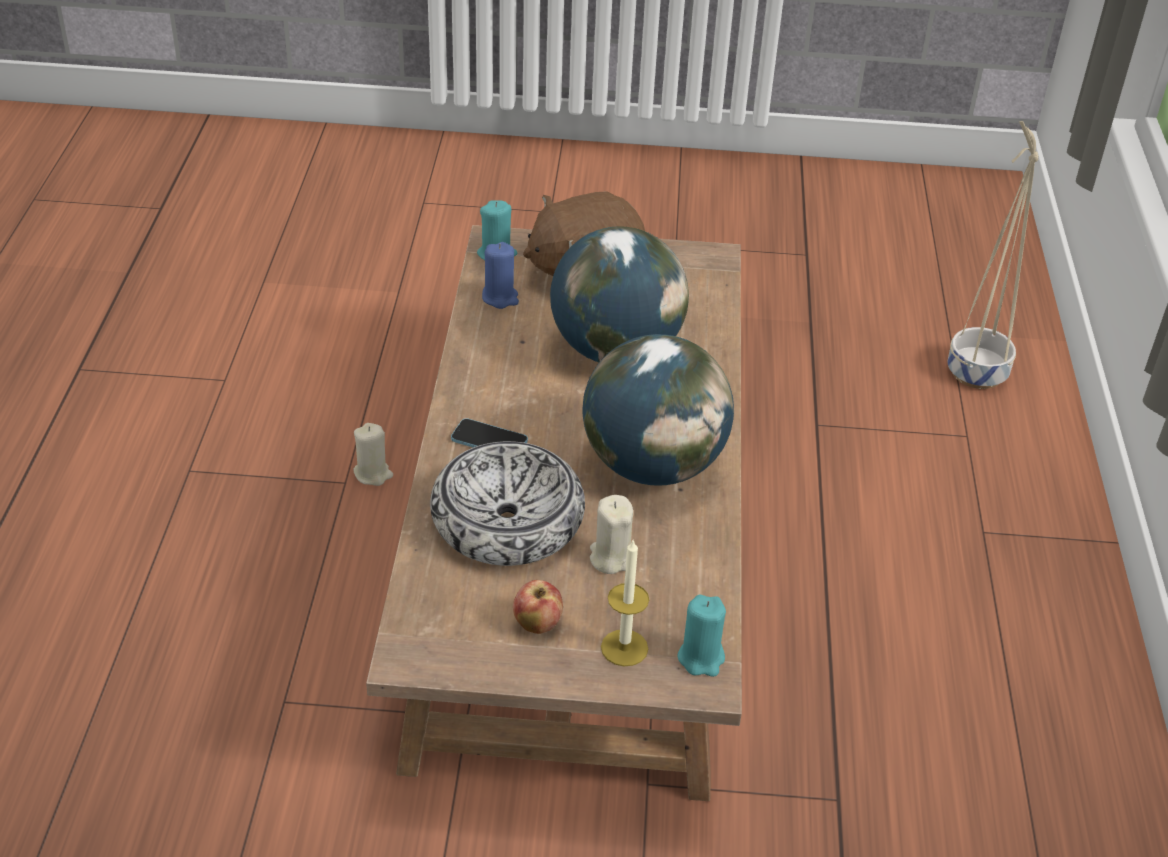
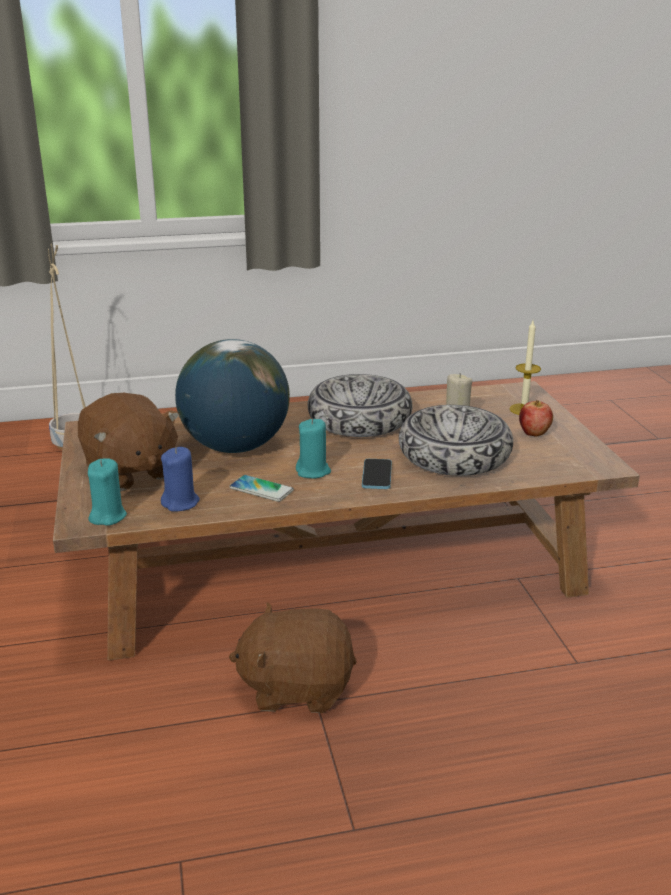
camera: 105 degrees left, 15 degrees down
(373, 474) = (296, 687): beige candle -> brown plush toy
(501, 351) = (261, 489): none -> phone
(651, 465) = (359, 420): globe -> bowl
(701, 658) = (509, 391): turquoise candle -> turquoise candle (313, 471)

